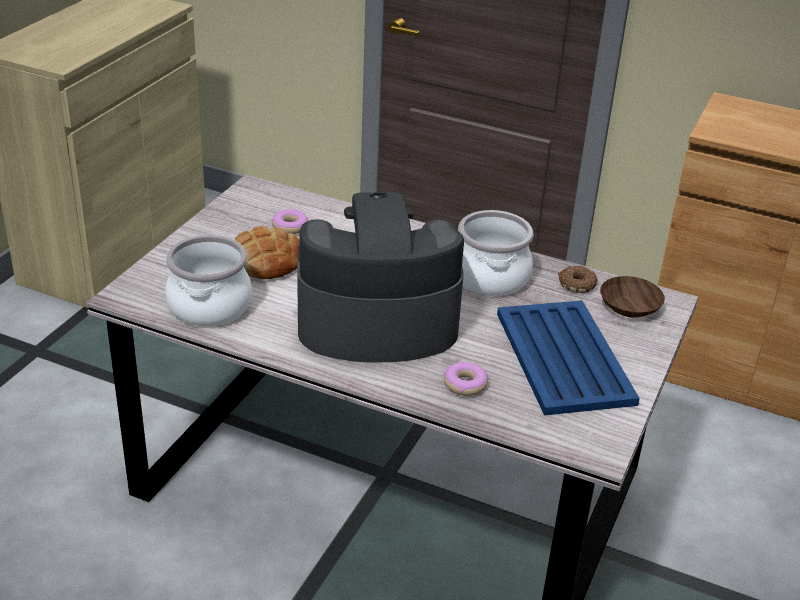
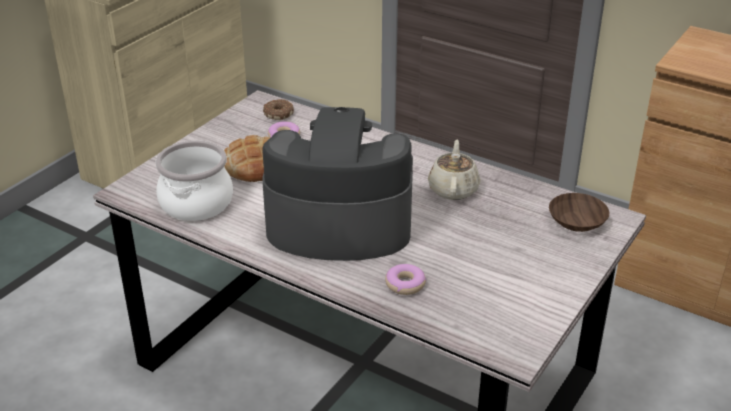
camera: 10 degrees right, 0 degrees up
(491, 277) = (453, 189): cooking pot -> beige teapot
(564, 359) = (503, 266): blue tray -> none
(576, 284) = (531, 198): donut -> donut (278, 114)

